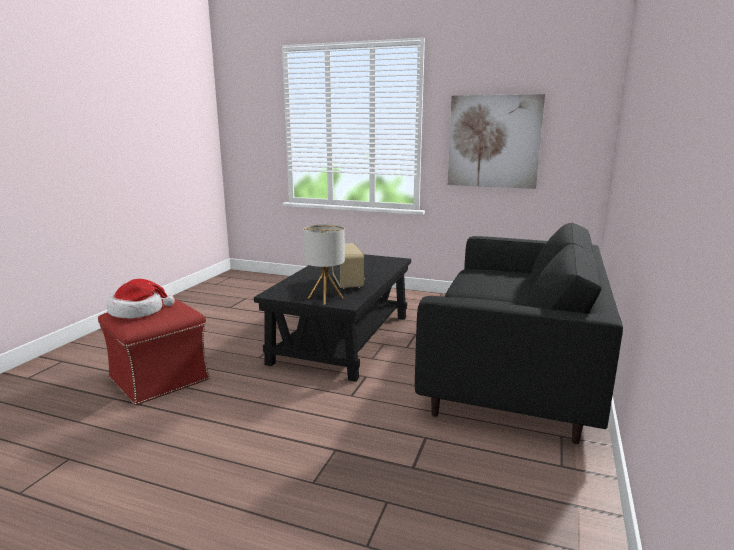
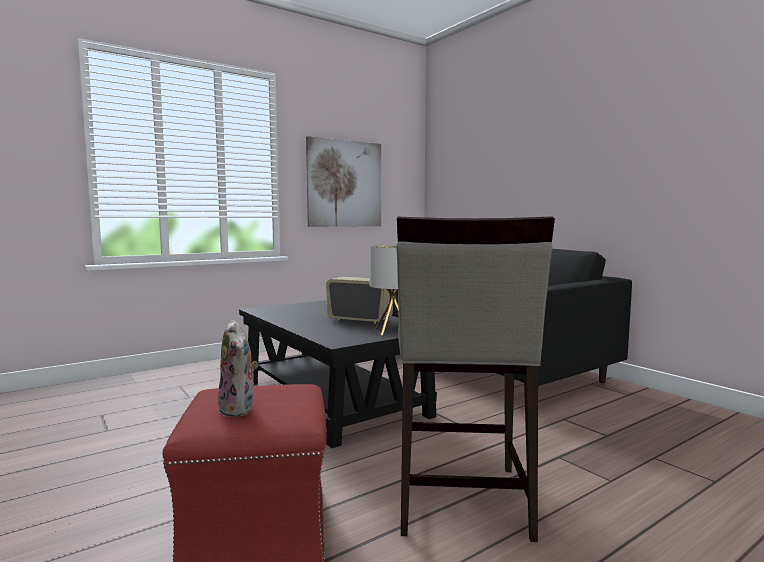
camera: 55 degrees left, 10 degrees down
(138, 311) = (239, 409): hat -> plush toy
(230, 425) = (460, 500): none -> beige stool

